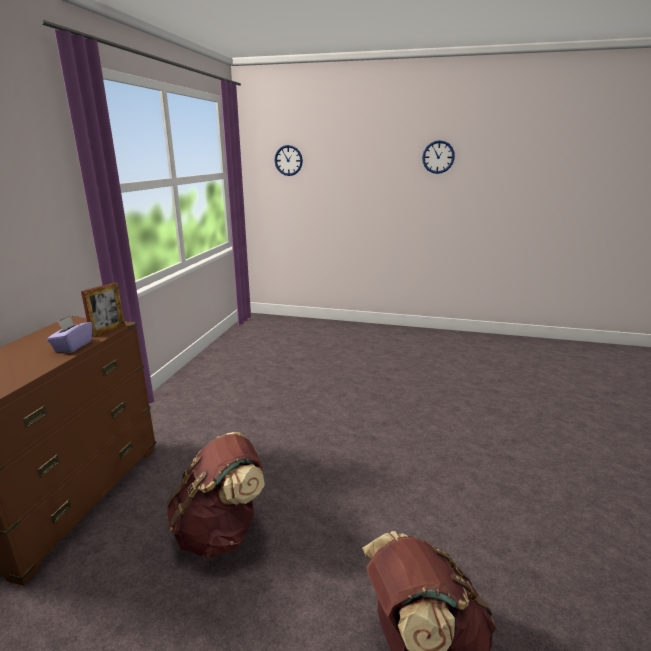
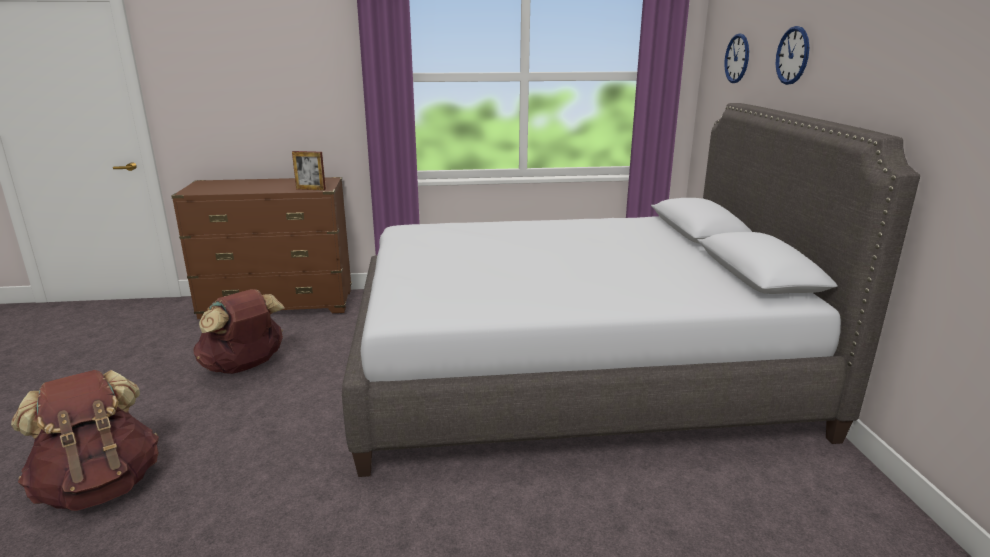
camera: 70 degrees right, 0 degrees up
(73, 346) = (277, 189): purple tissue box -> none
(346, 369) = (572, 372): none -> grey bed
(438, 157) = (907, 61): wall clock -> wall clock (792, 55)

